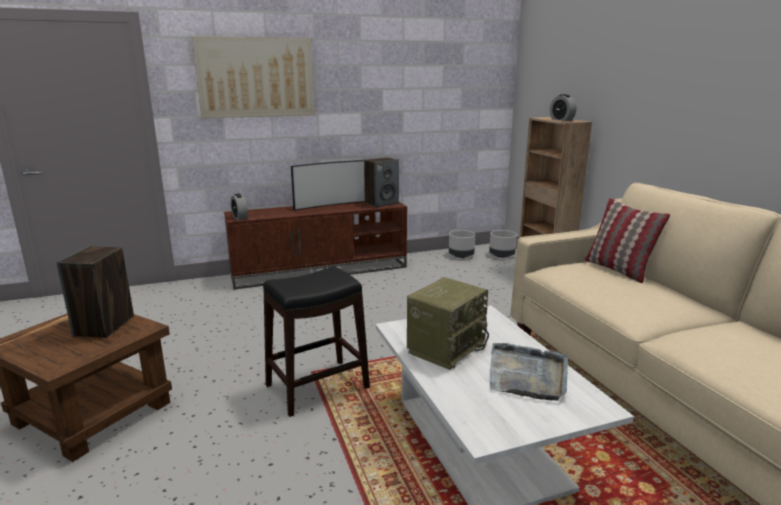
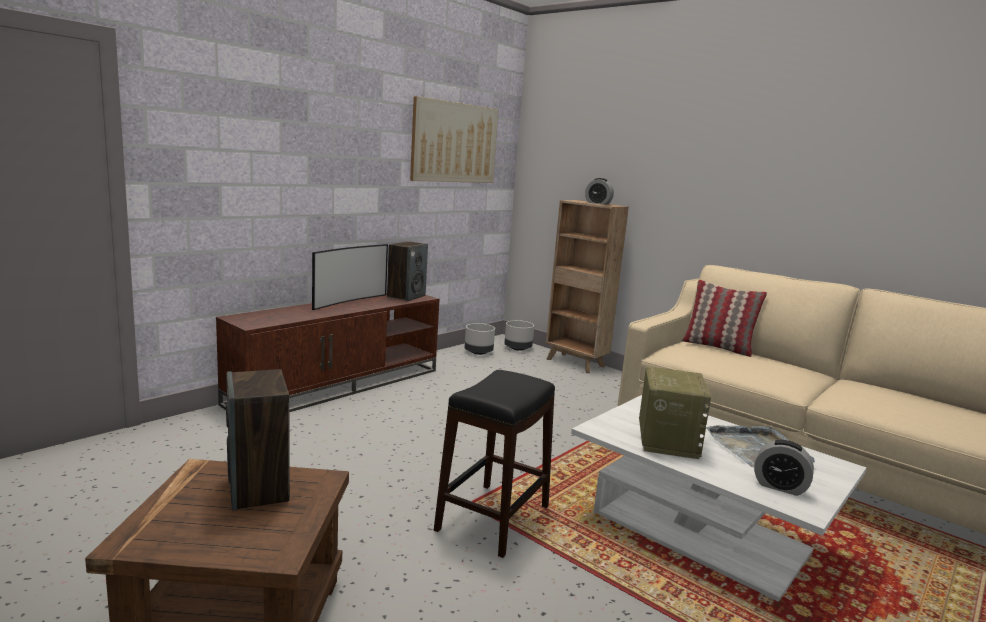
camera: 30 degrees left, 5 degrees down
(240, 217) = (254, 323): alarm clock -> alarm clock (779, 486)
(256, 77) = (266, 136): picture -> picture (455, 142)

